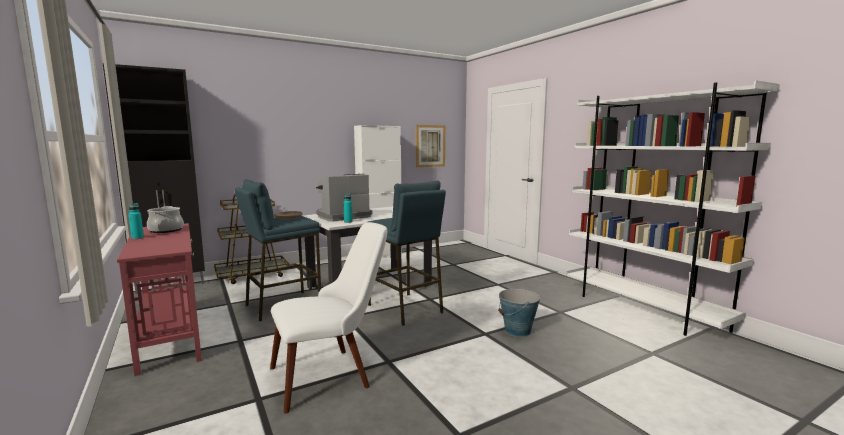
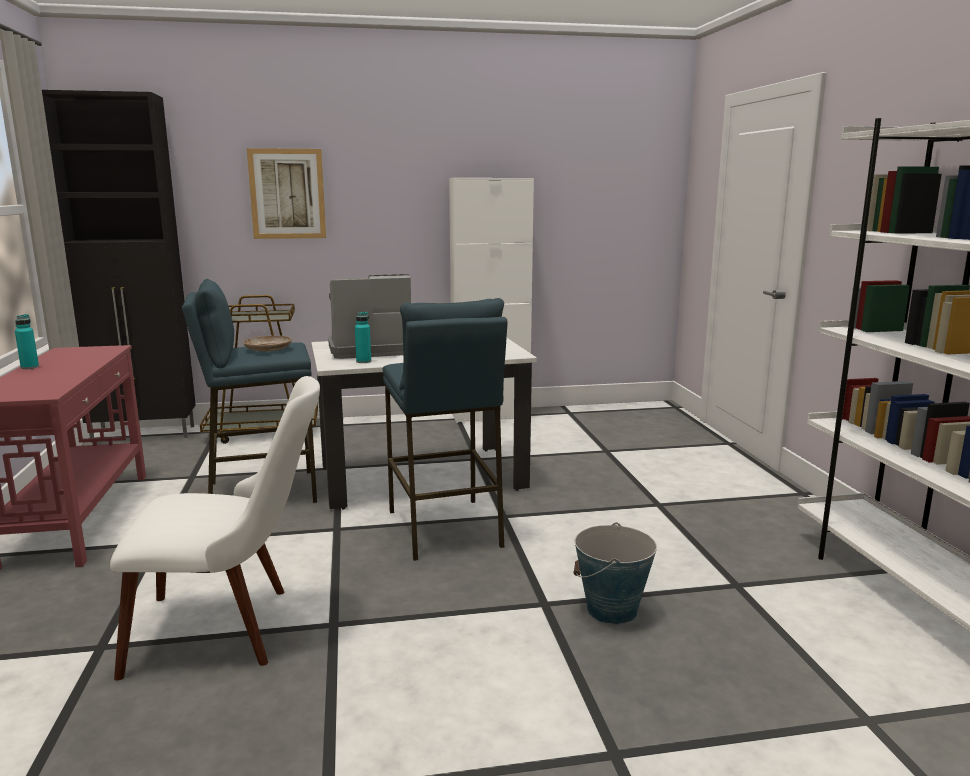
camera: 20 degrees right, 5 degrees up
(166, 230) = (83, 356): cooking pot -> none
(430, 146) = (606, 215): picture -> picture (287, 194)

